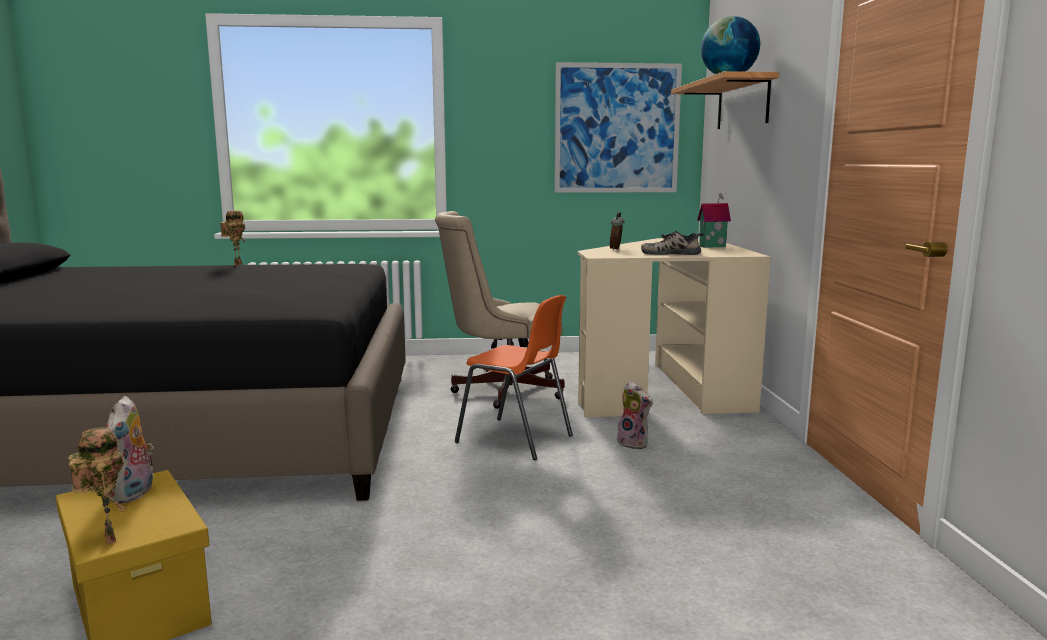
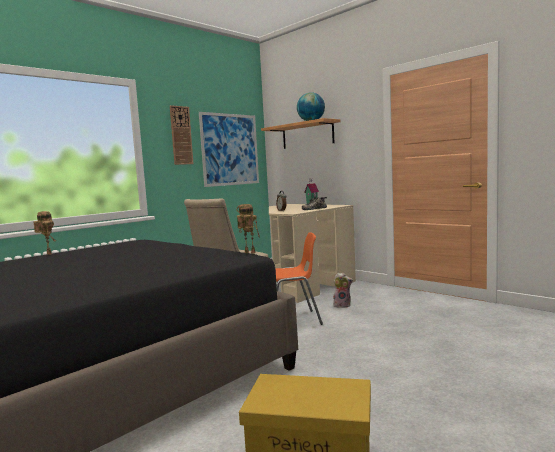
camera: 40 degrees left, 5 degrees down
(106, 538) = (344, 406): toy robot -> toy robot (248, 253)
(134, 494) = (284, 388): plush toy -> none
(517, 104) = (181, 135): none -> wall clock

